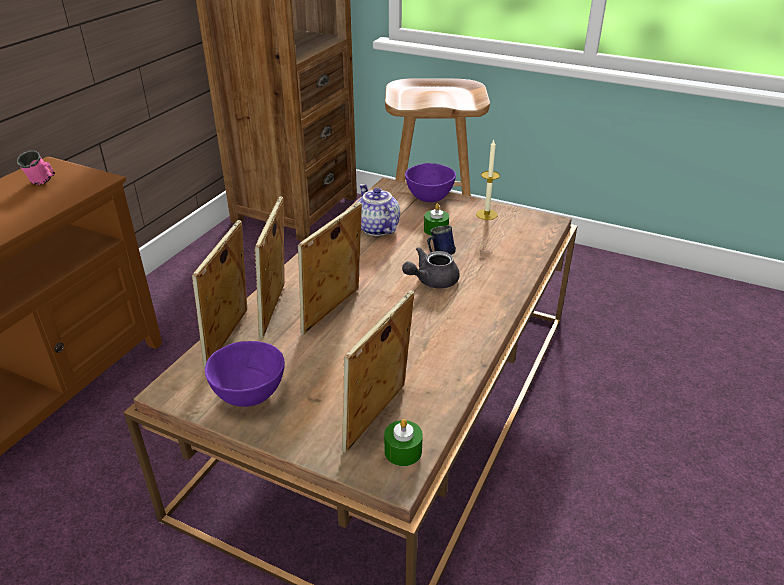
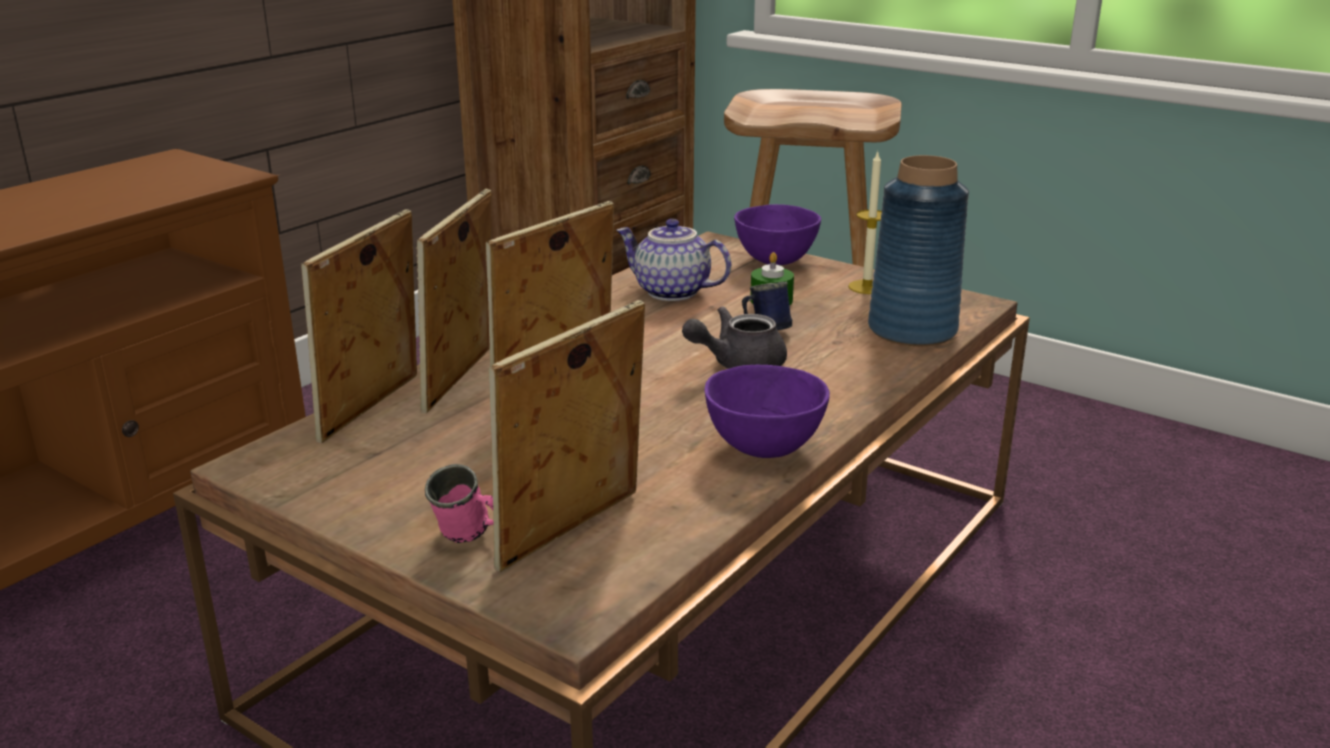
camera: 10 degrees right, 10 degrees down
(43, 183) = (153, 175): pink mug -> pink mug (468, 538)
(248, 395) = (372, 481): purple bowl -> purple bowl (762, 447)
(376, 228) = (670, 292): teapot -> teapot turned 45 degrees counterclockwise
(403, 451) = (599, 580): green candle -> none
(521, 246) = (912, 330): none -> blue vase

